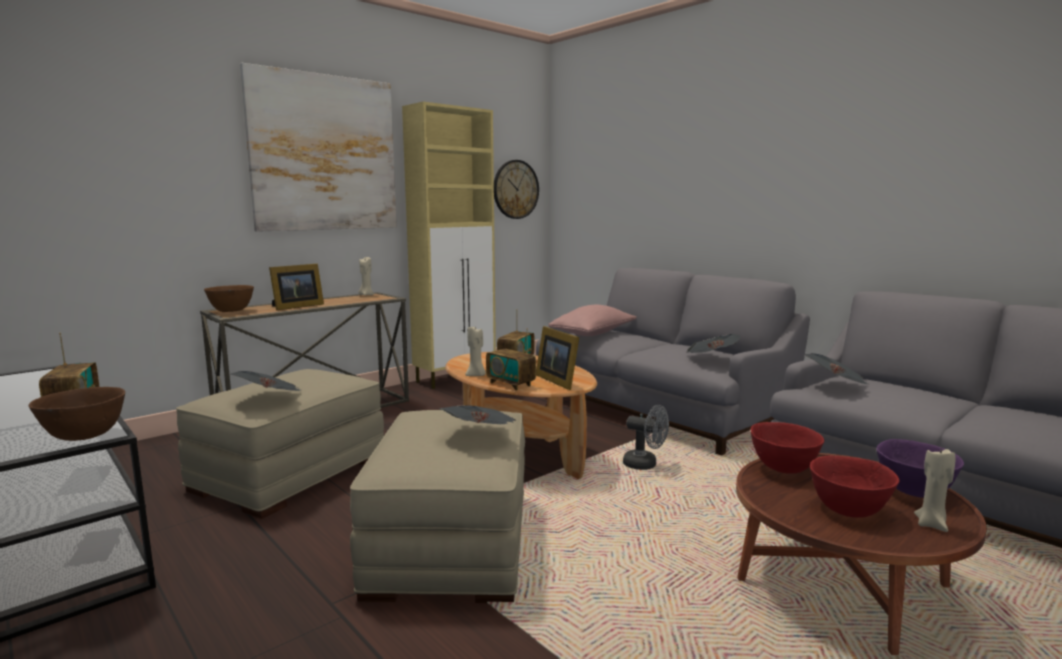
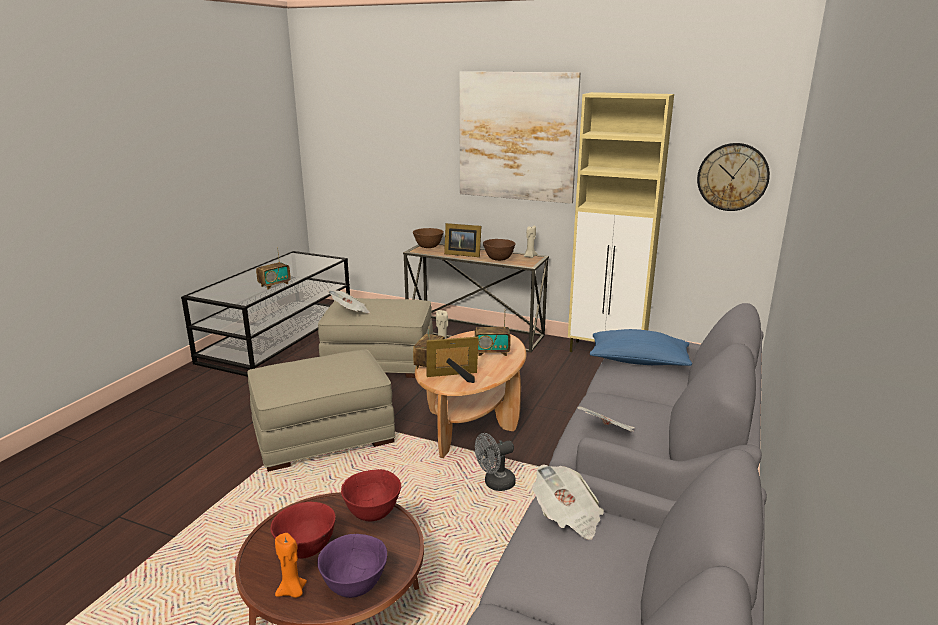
camera: 65 degrees right, 10 degrees up
(84, 436) = (240, 299): brown bowl -> brown bowl (498, 259)
(480, 436) = (319, 379): newspaper -> none
(558, 380) = (454, 377): picture frame -> picture frame turned 45 degrees clockwise
(593, 334) = (638, 362): pink pillow -> blue pillow
(645, 465) = (495, 484): grey fan -> grey fan turned 60 degrees clockwise
(931, 524) = (292, 591): beige candle -> orange candle

